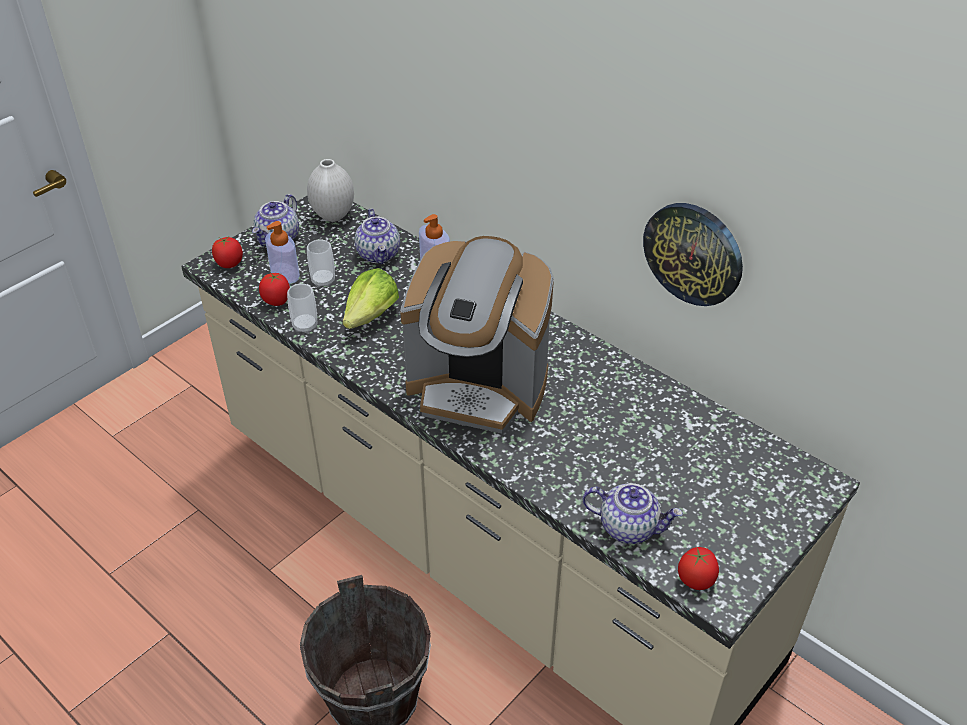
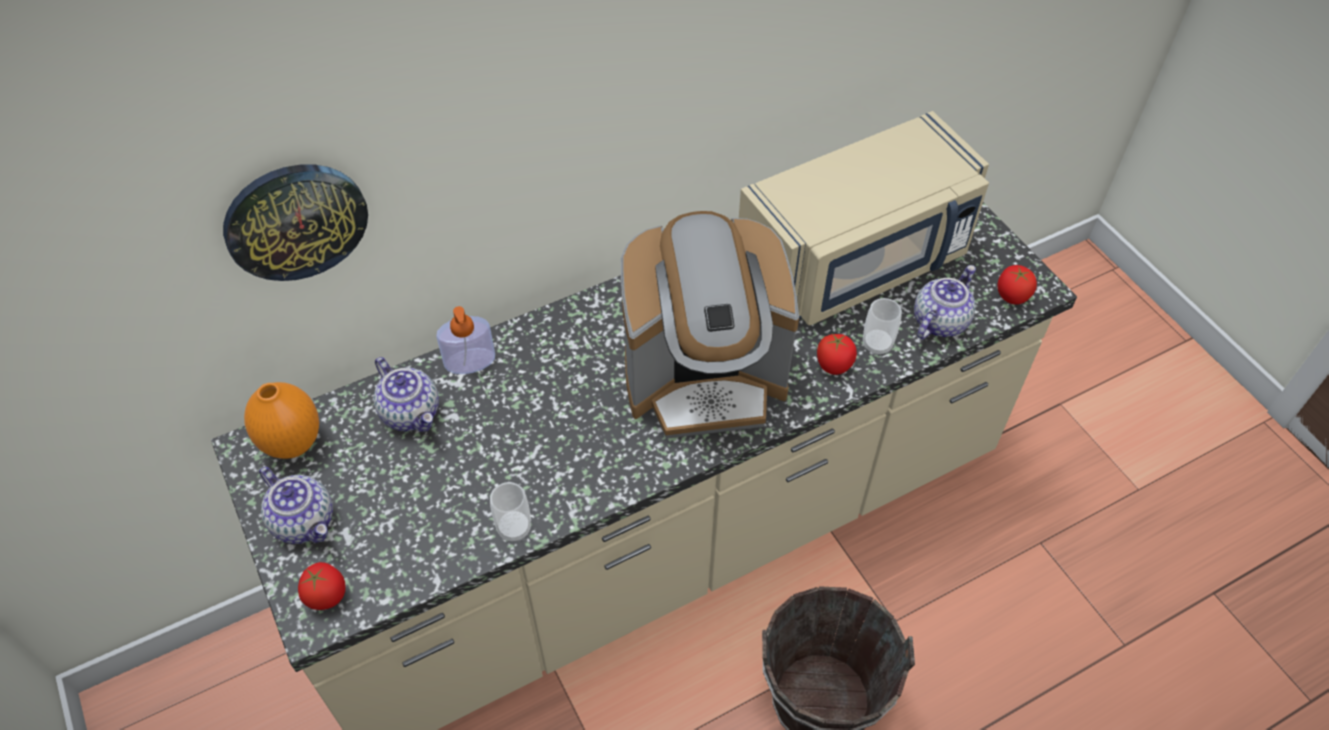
camera: 70 degrees left, 10 degrees up
(277, 301) = (444, 551): tomato -> tomato (834, 365)
(285, 273) = (389, 529): soap dispenser -> none
(323, 281) = (431, 487): cup -> cup (877, 344)
(332, 216) = (293, 445): white vase -> orange vase
(371, 316) = (531, 451): lettuce -> none
(379, 254) = (412, 413): teapot -> teapot turned 45 degrees clockwise
(478, 388) = (705, 380): coffee machine -> coffee machine turned 45 degrees clockwise
(665, 453) = (856, 262): none -> beige microwave
(693, 253) = (755, 92): wall clock -> wall clock (295, 221)

